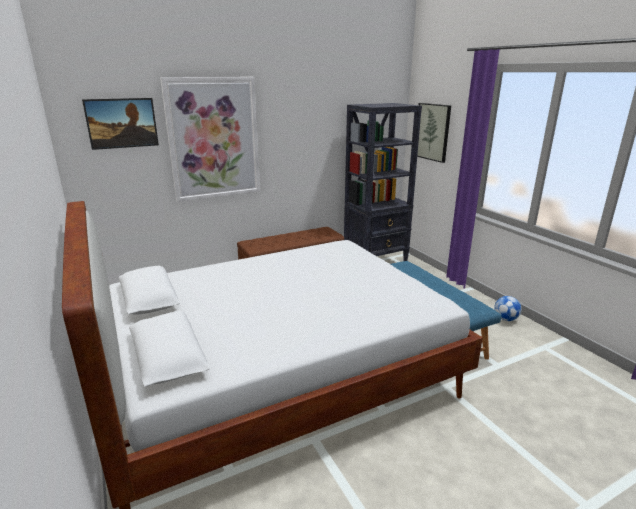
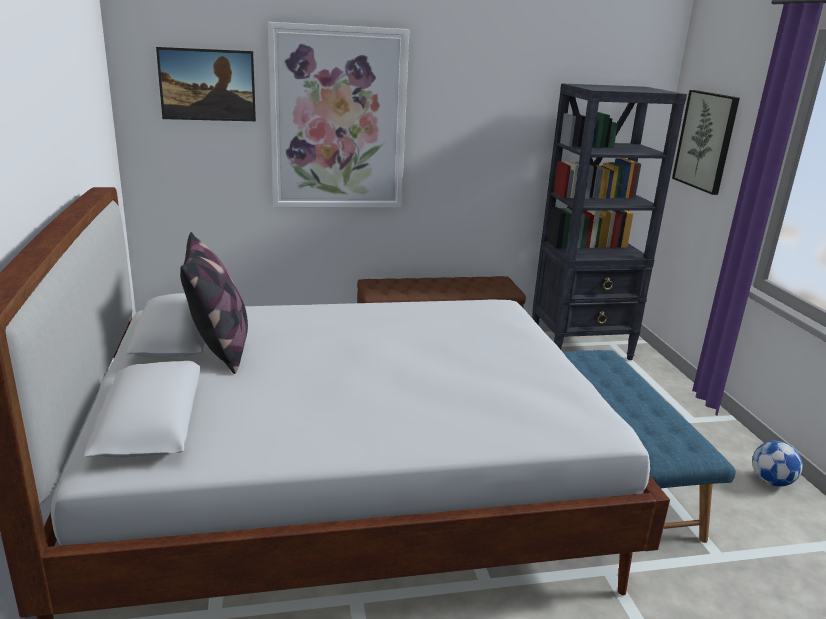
camera: 15 degrees right, 0 degrees up
(185, 299) = (220, 348): none -> pillow

